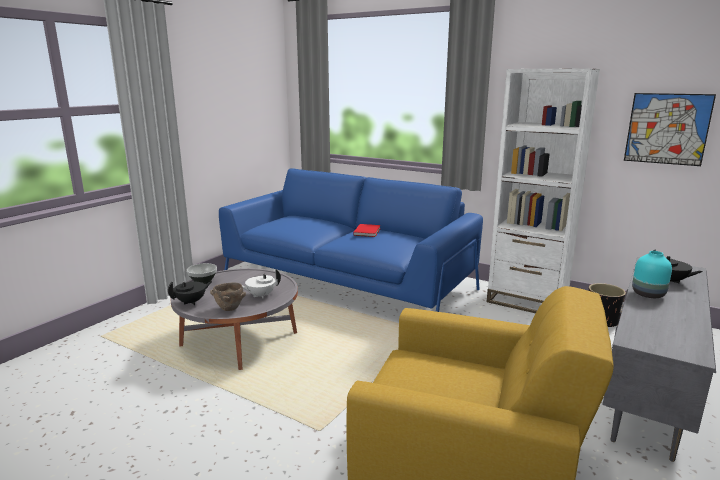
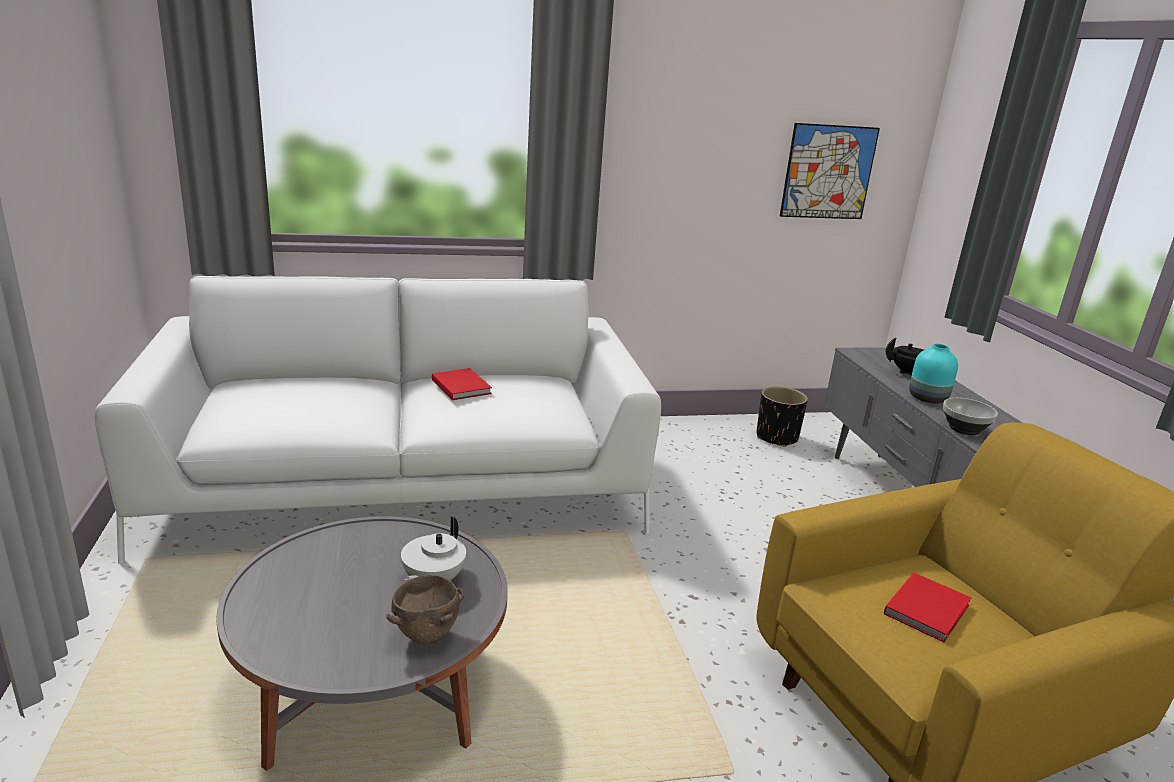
camera: 45 degrees left, 5 degrees up
(191, 302) = (324, 659): black teapot -> none
(203, 281) = (259, 598): bowl -> bowl (964, 429)
(347, 283) = (402, 488): blue sofa -> white sofa
(445, 383) = (928, 609): none -> red book
(527, 301) = (676, 435): white bookcase -> none

